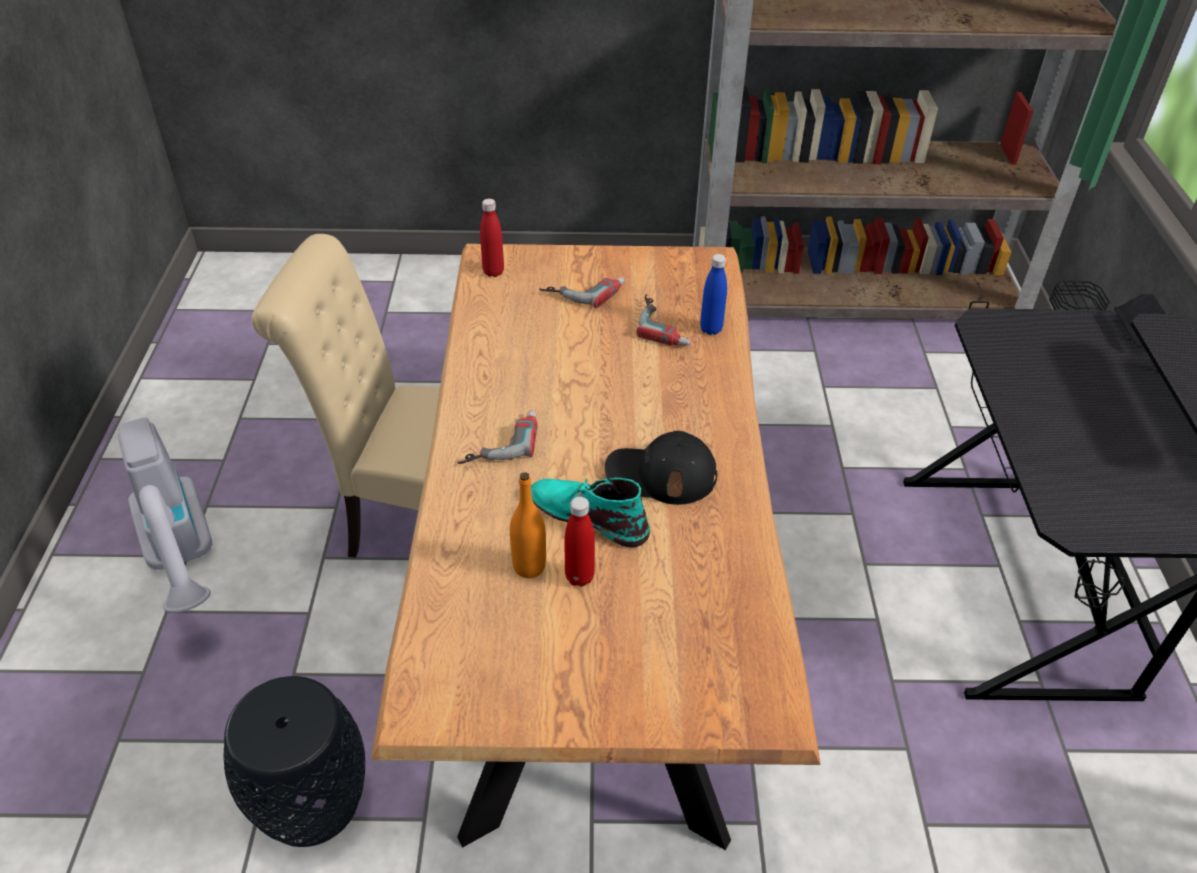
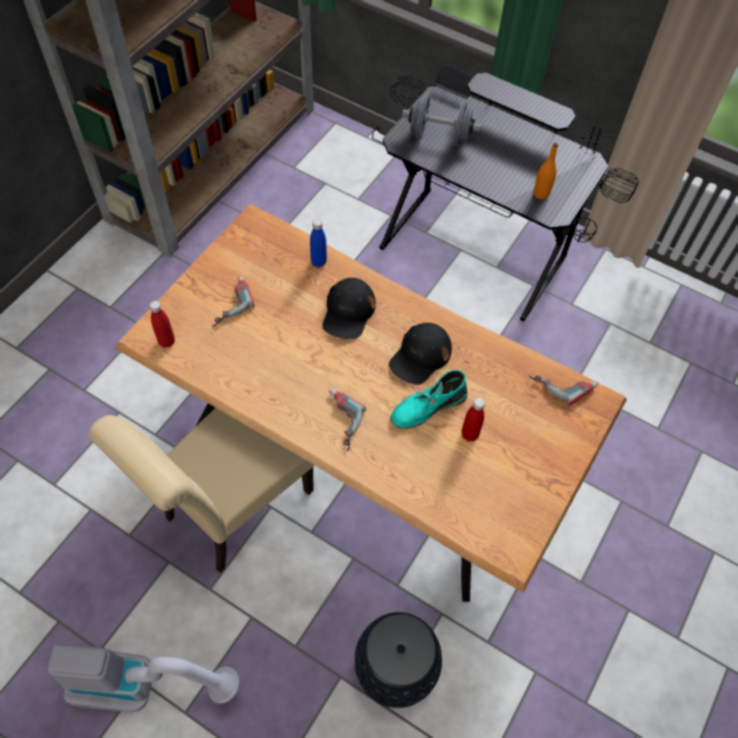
camera: 60 degrees left, 15 degrees up
(529, 566) = (448, 455): orange bottle -> orange bottle (541, 194)
(664, 383) = (348, 312): none -> black cap
(666, 325) = (297, 281): power drill -> power drill (563, 383)
(1041, 353) = (439, 136): none -> grey dumbbell

